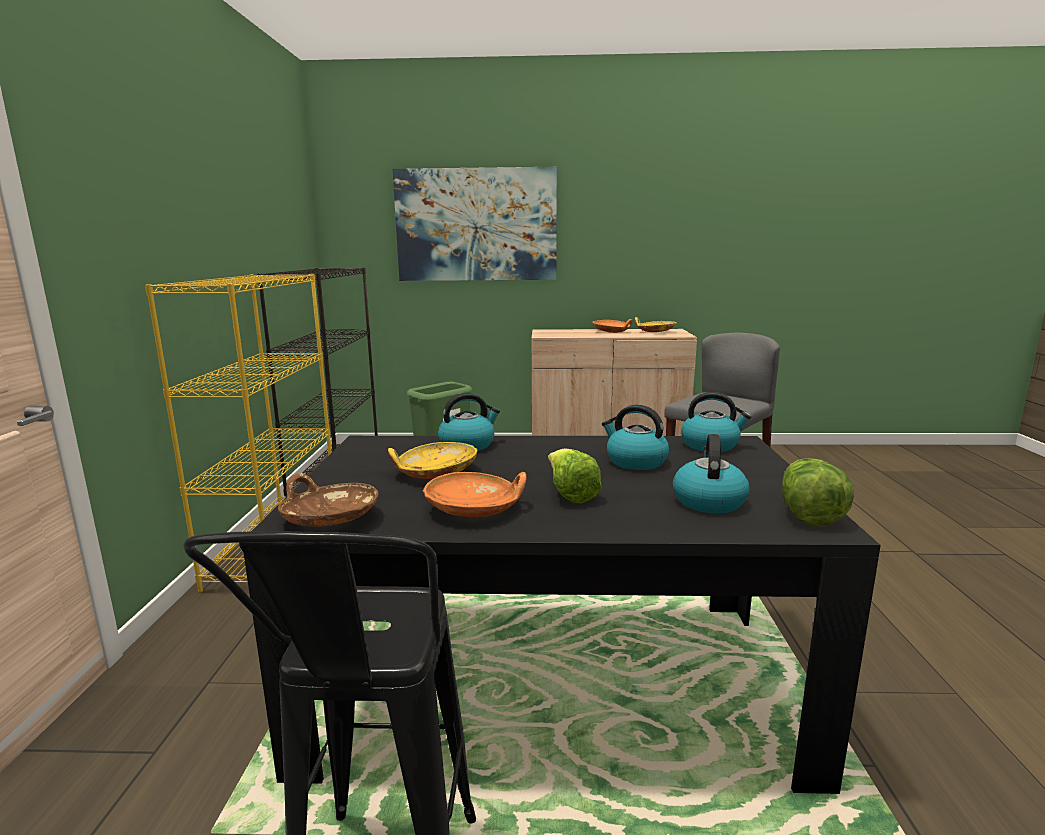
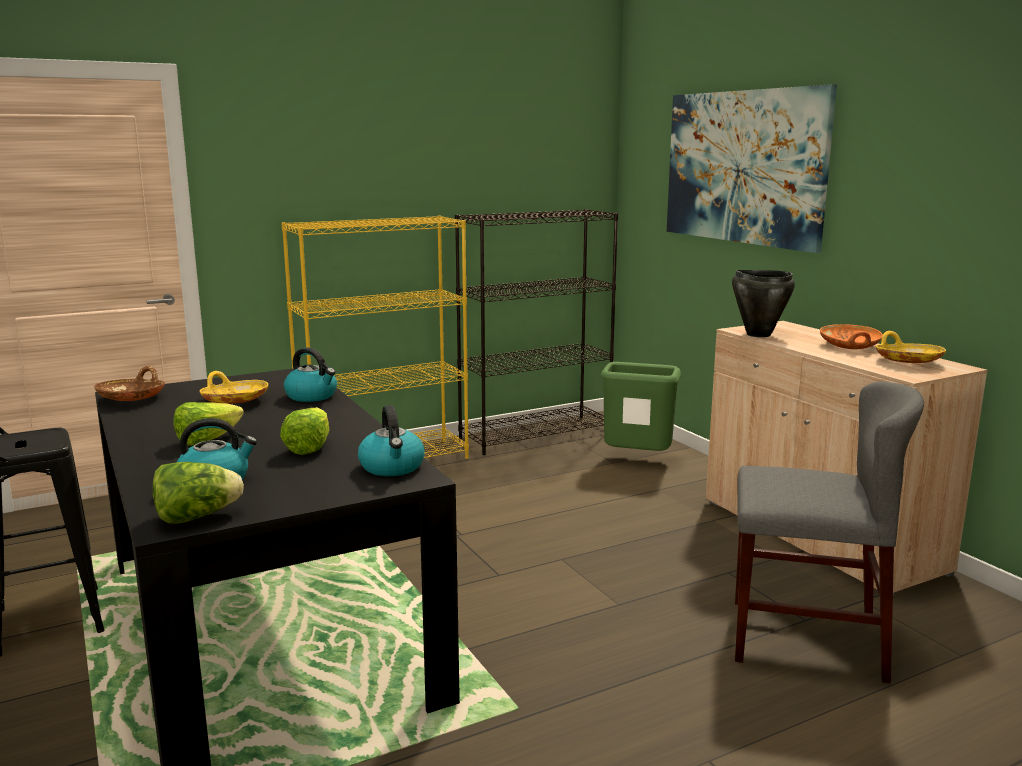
camera: 60 degrees right, 0 degrees up
(475, 509) = (164, 423): orange bowl -> none
(560, 335) = (758, 334): none -> black cooking pot
(635, 461) = (309, 447): kettle -> lettuce

